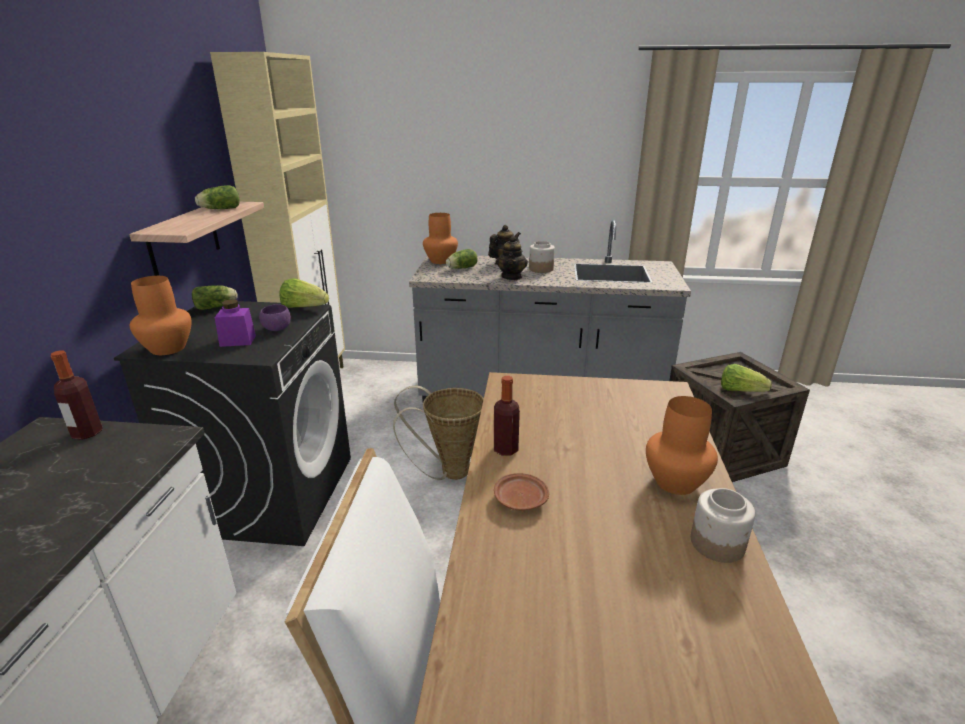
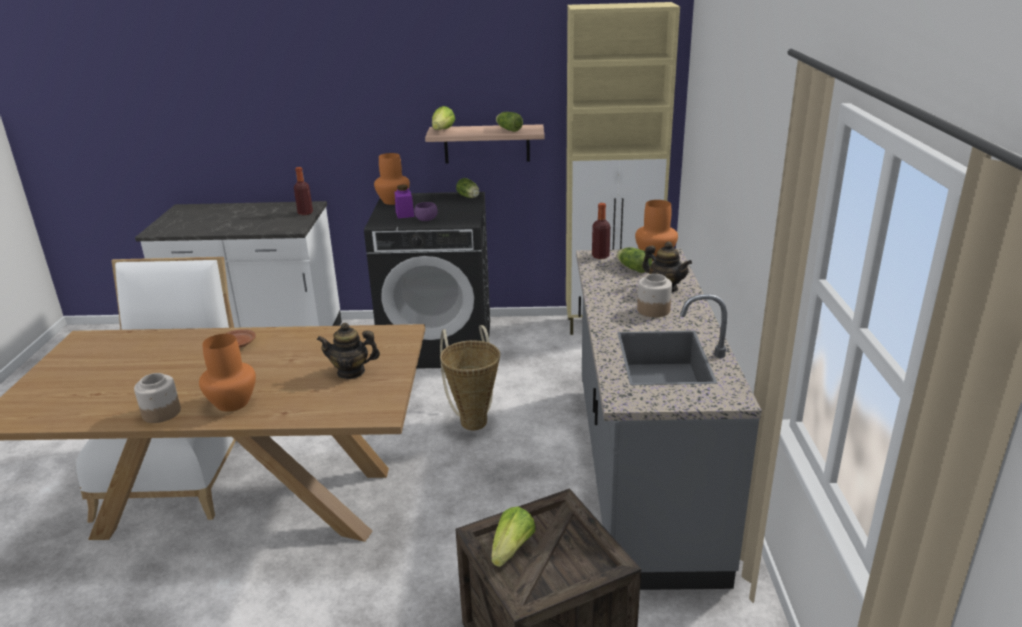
camera: 85 degrees right, 0 degrees up
(304, 307) = (470, 220): lettuce -> lettuce (442, 131)
(505, 449) = (297, 337): bottle -> bottle (600, 256)
(512, 277) = (612, 295): teapot -> teapot (351, 372)

